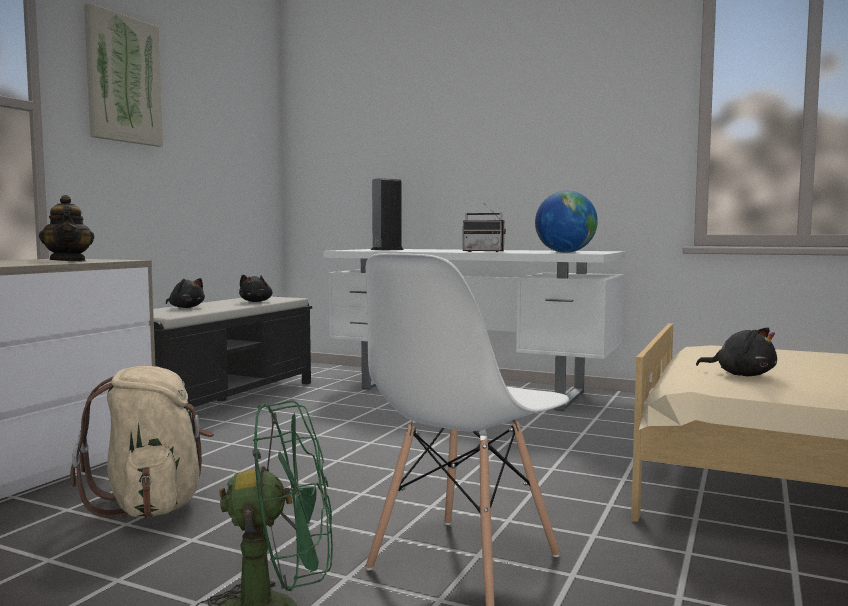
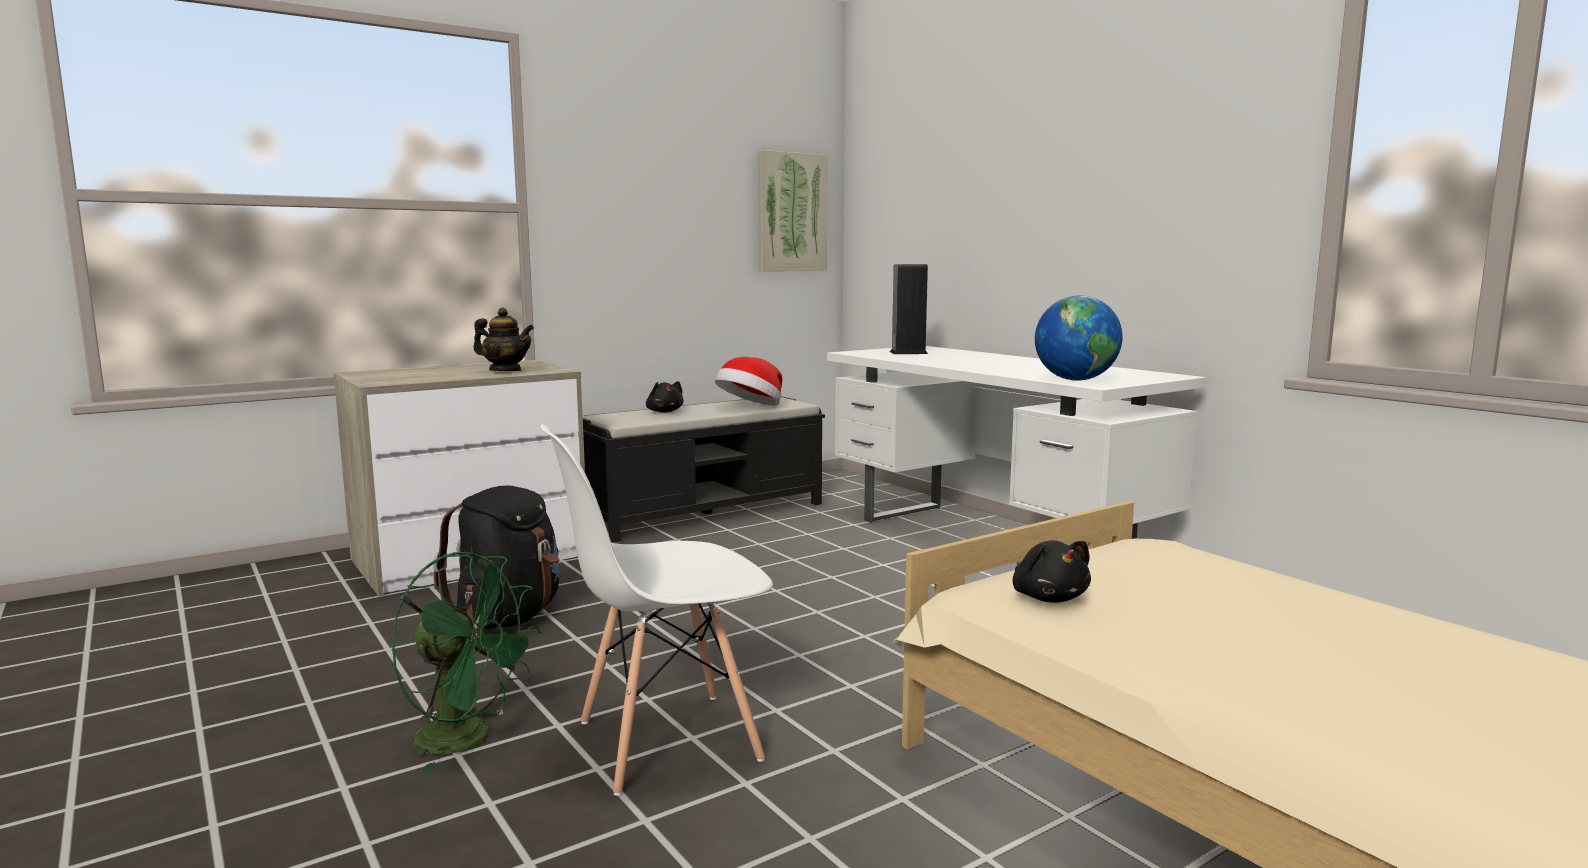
camera: 30 degrees right, 5 degrees up
(68, 261) = (505, 371): teapot -> teapot turned 75 degrees counterclockwise
(123, 79) = (621, 165): picture -> picture (791, 212)
(152, 505) = (509, 617): beige backpack -> black backpack
(256, 301) = (750, 407): black plush toy -> hat
(485, 251) = (989, 369): radio -> none

